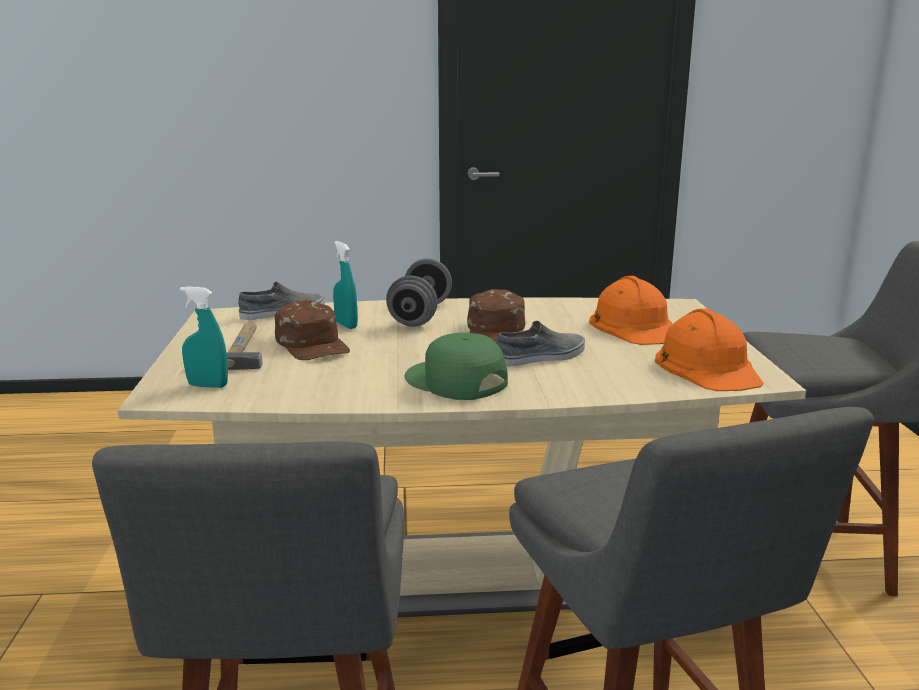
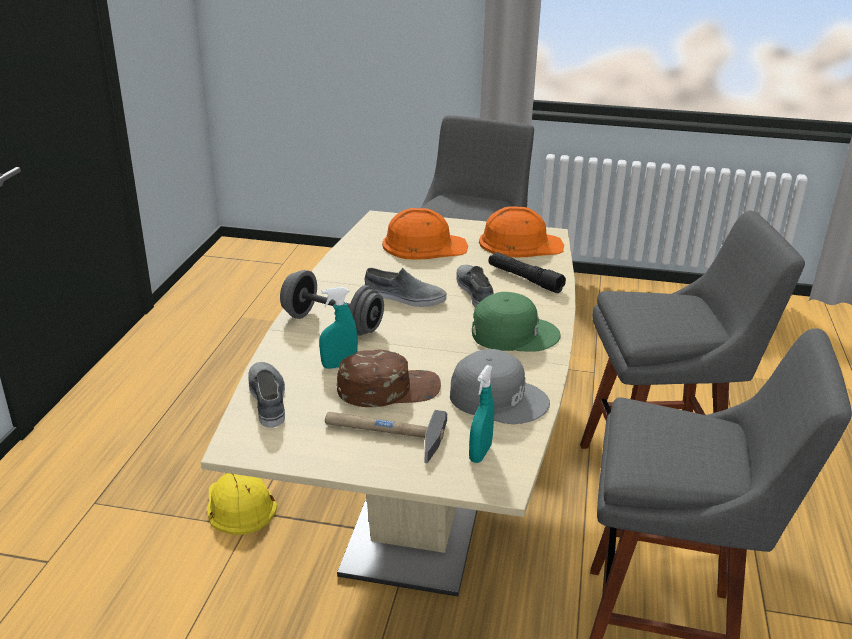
camera: 75 degrees left, 10 degrees up
(310, 385) = (498, 397): none -> grey cap
(410, 478) = (239, 505): none -> yellow hard hat
(455, 381) = (513, 333): green cap -> green cap turned 150 degrees counterclockwise
(497, 331) = (404, 297): brown cap -> grey shoe
(603, 376) = (525, 279): none -> black flashlight

